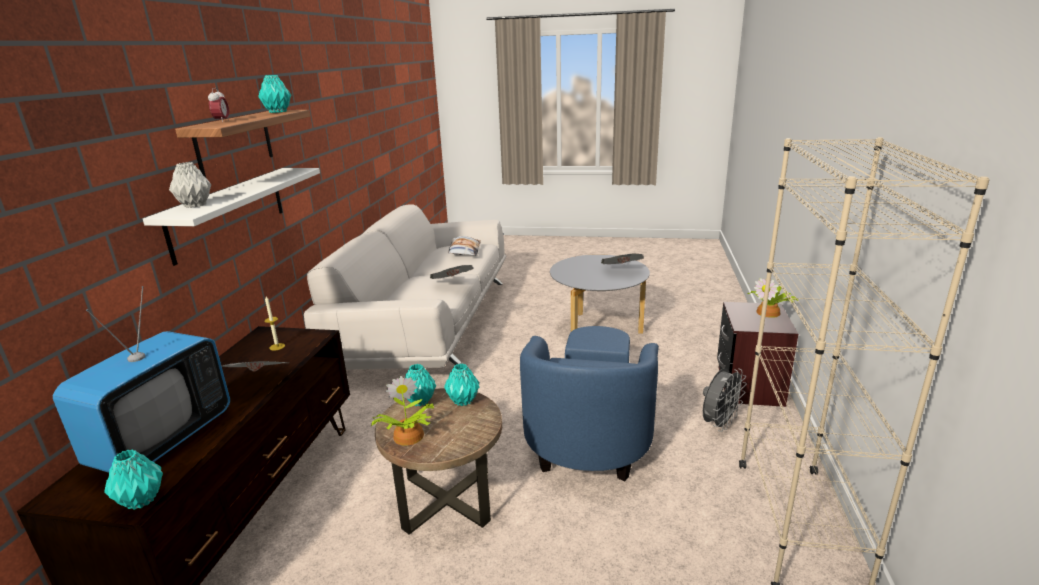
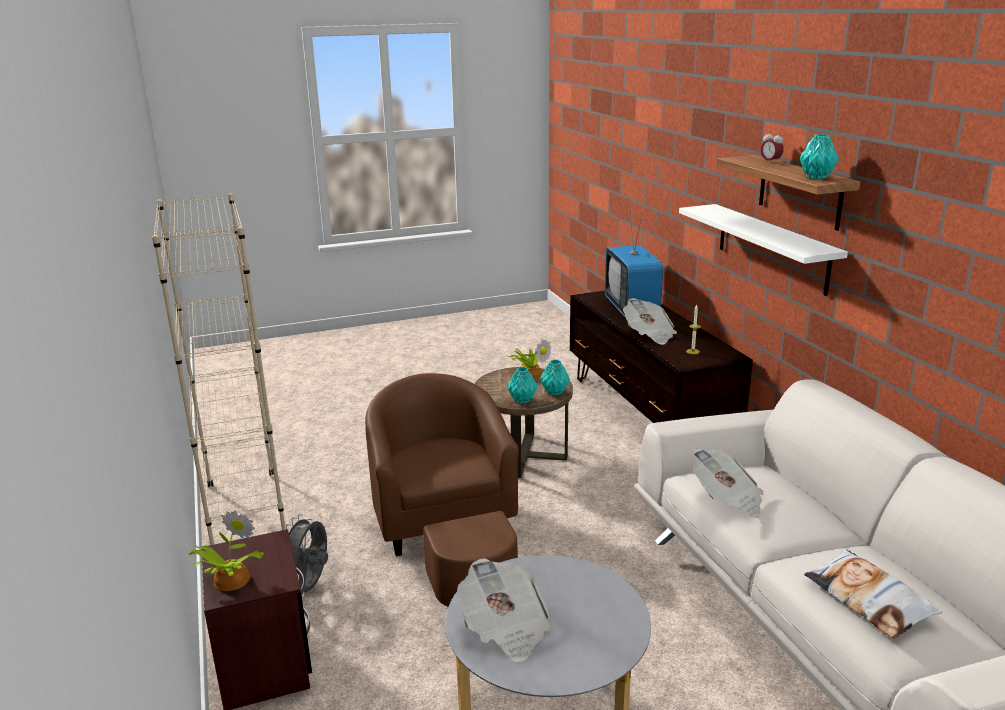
camera: 150 degrees right, 0 degrees up
(140, 500) = (588, 297): turquoise vase -> none
(196, 205) = (722, 212): grey vase -> none
(590, 431) = (448, 536): blue armchair -> brown armchair

